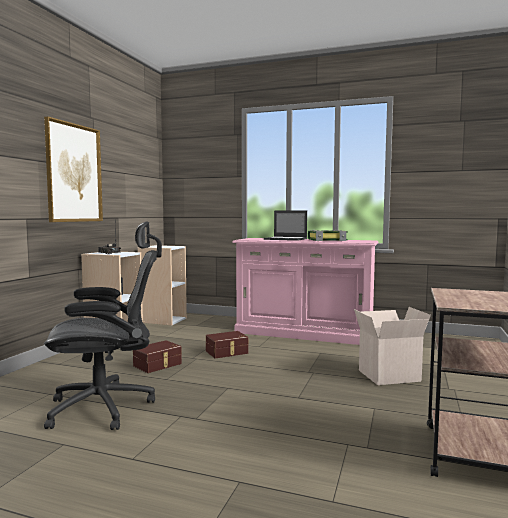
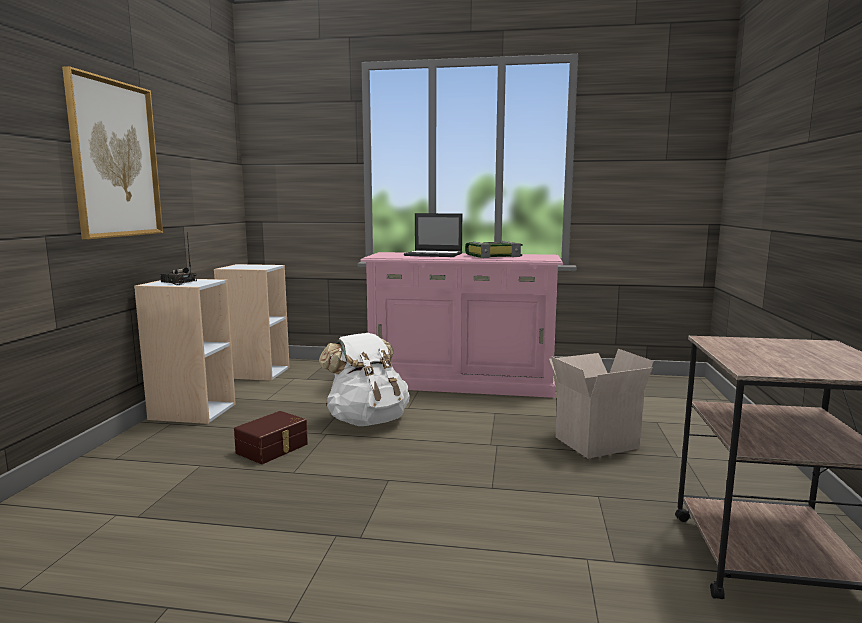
camera: 10 degrees left, 5 degrees up
(106, 407) = (216, 530): office chair -> none
(227, 352) = (367, 420): brown storage box -> white backpack

